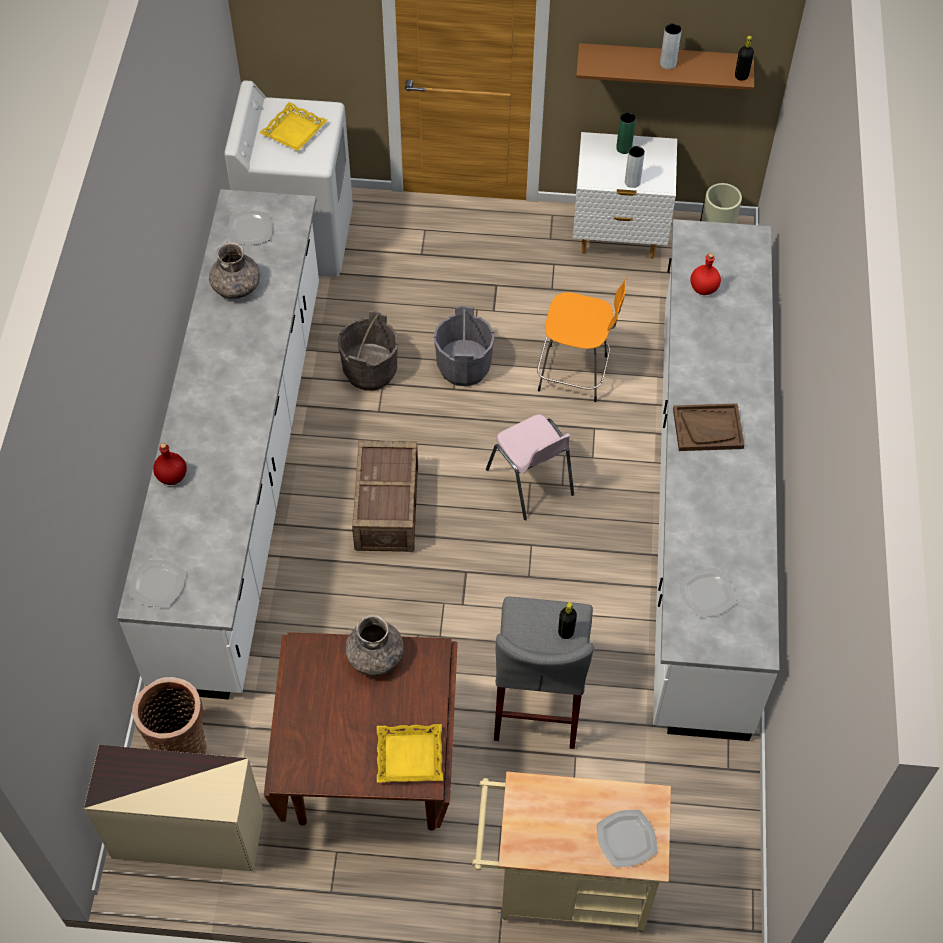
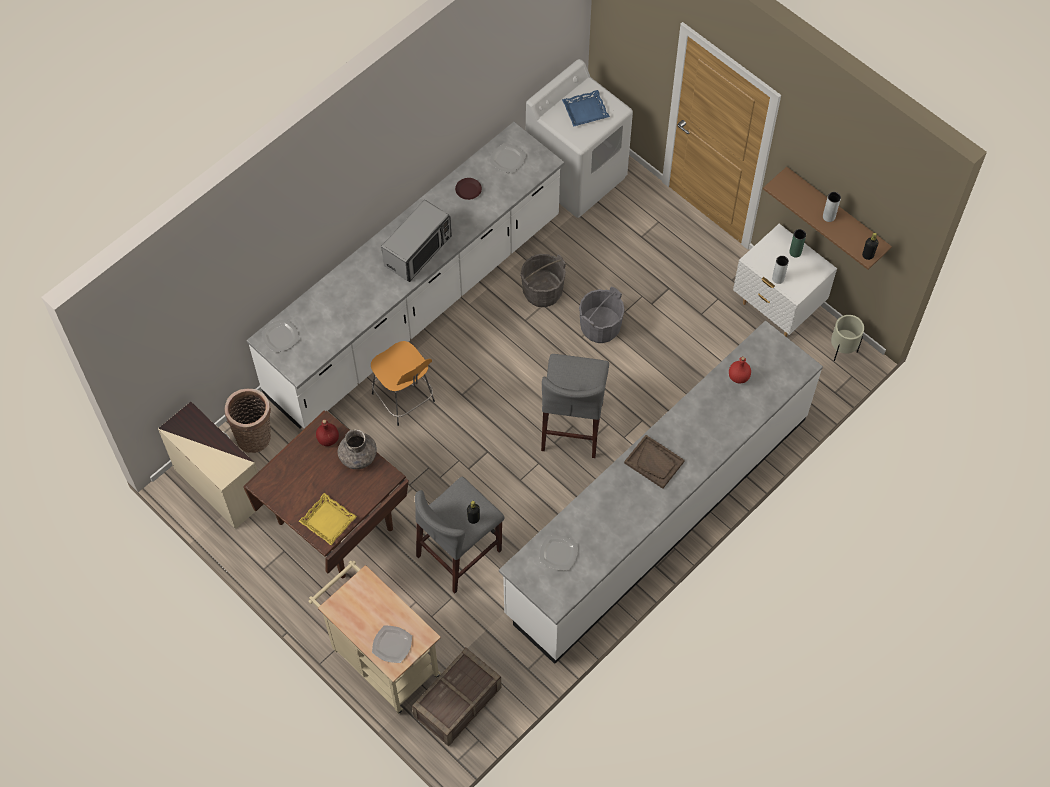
camera: 40 degrees right, 5 degrees up
(172, 476) = (338, 281): red bottle -> red bottle (328, 439)
(236, 286) = (468, 190): grey vase -> brown plate
(238, 384) = (418, 251): none -> microwave
(294, 131) = (585, 111): yellow tray -> blue tray
(387, 509) = (477, 383): crate -> crate (458, 703)
(530, 483) = (572, 426): pink chair -> grey stool
(575, 374) = (663, 378): orange stool -> orange stool (404, 399)

